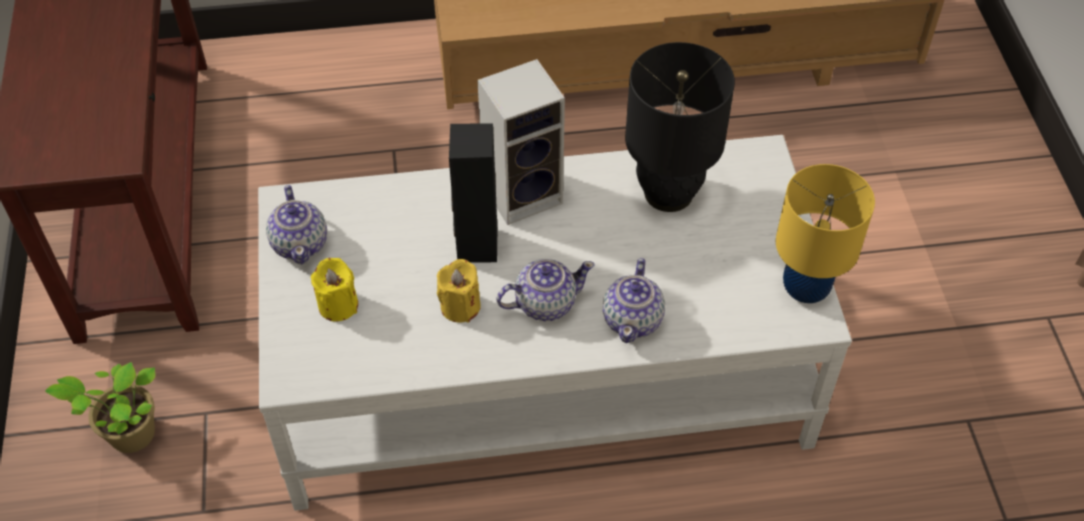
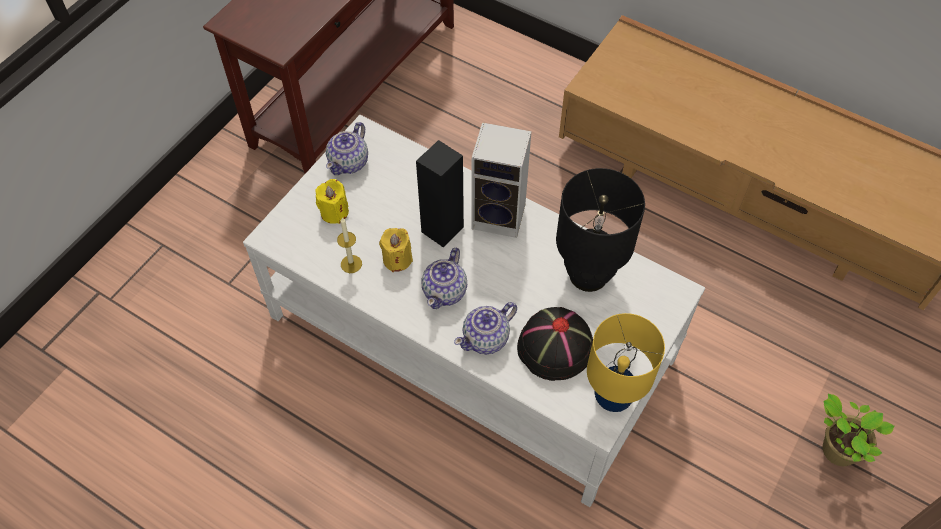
camera: 40 degrees right, 5 degrees up
(128, 435) = (230, 215): potted plant -> potted plant (836, 449)
(414, 345) = (351, 264): none -> candle
(544, 303) = (445, 291): teapot -> teapot turned 90 degrees clockwise
(706, 281) = (554, 347): none -> black hat

